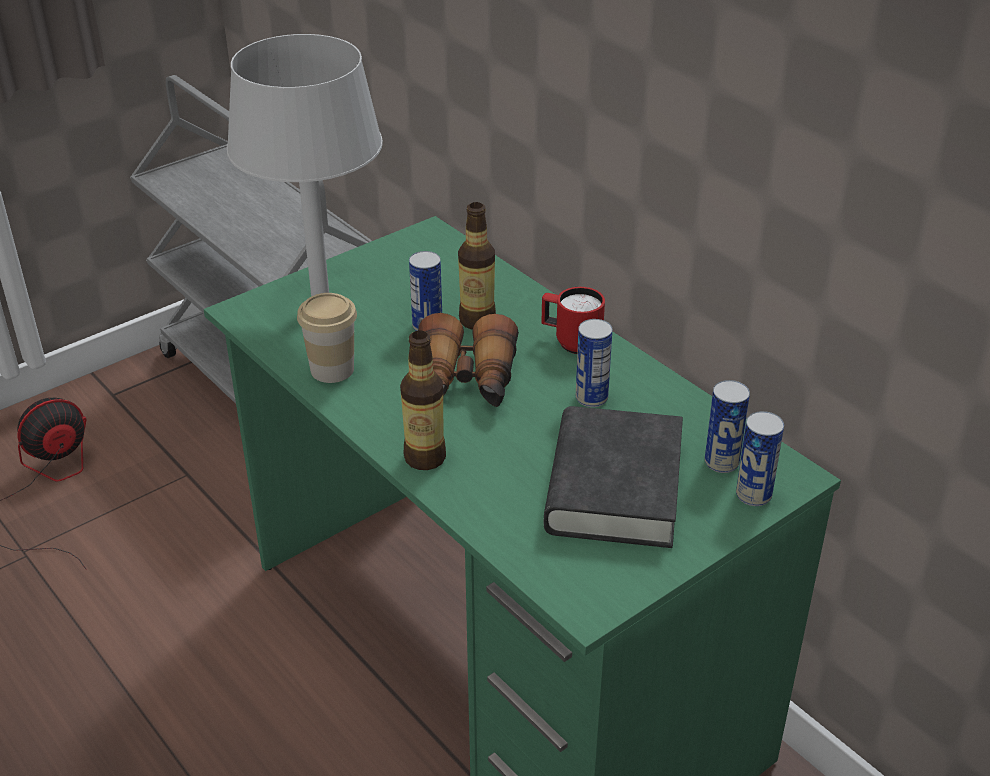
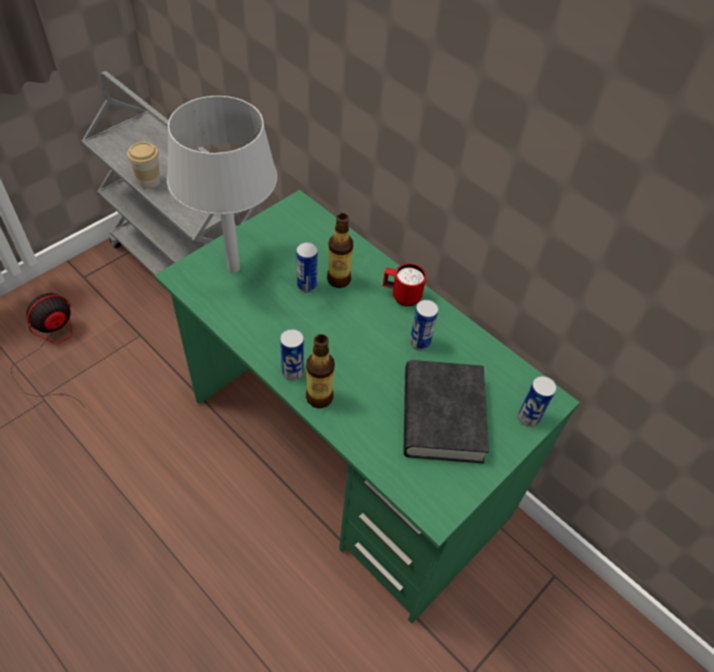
camera: 10 degrees left, 15 degrees up
(332, 369) = (248, 325): cup -> cup (149, 181)
(465, 383) = (337, 333): binoculars -> none
(721, 462) = (506, 392): can -> can (292, 372)

